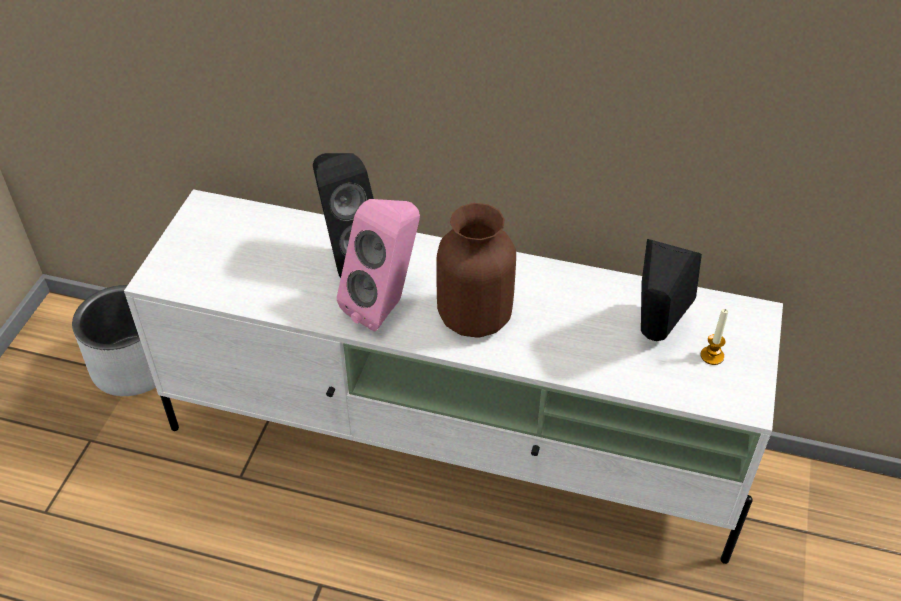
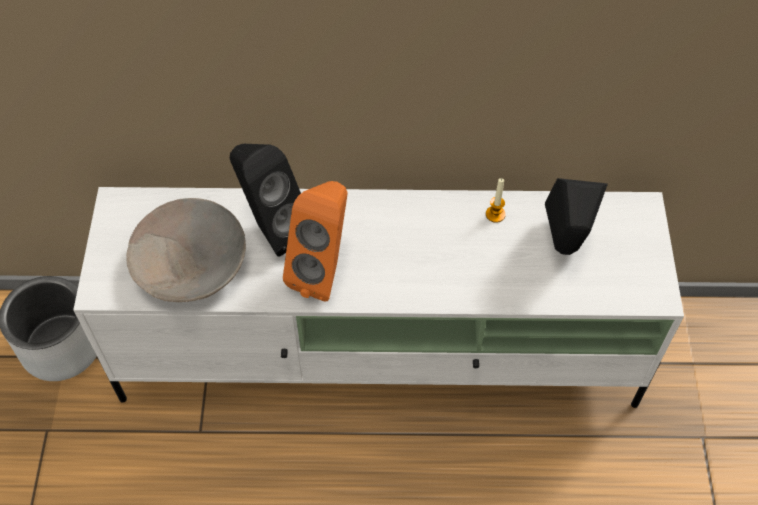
camera: 15 degrees left, 10 degrees up
(255, 273) = (192, 264): none -> beige bowl
(386, 305) = (323, 271): pink speaker -> orange speaker
(475, 317) = (406, 264): brown vase -> none
(712, 356) = (617, 257): candle -> candle (495, 214)

